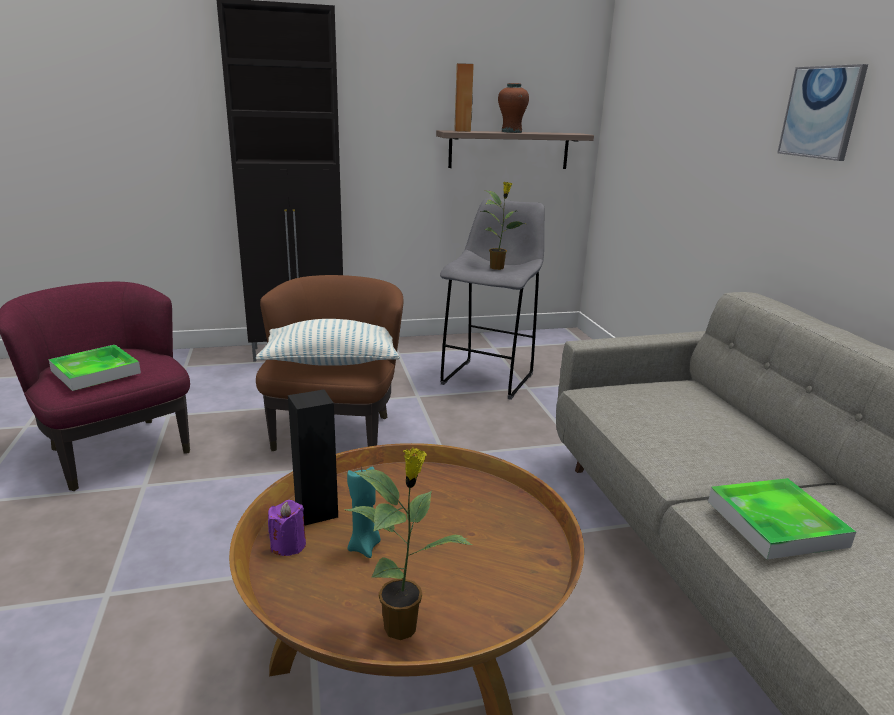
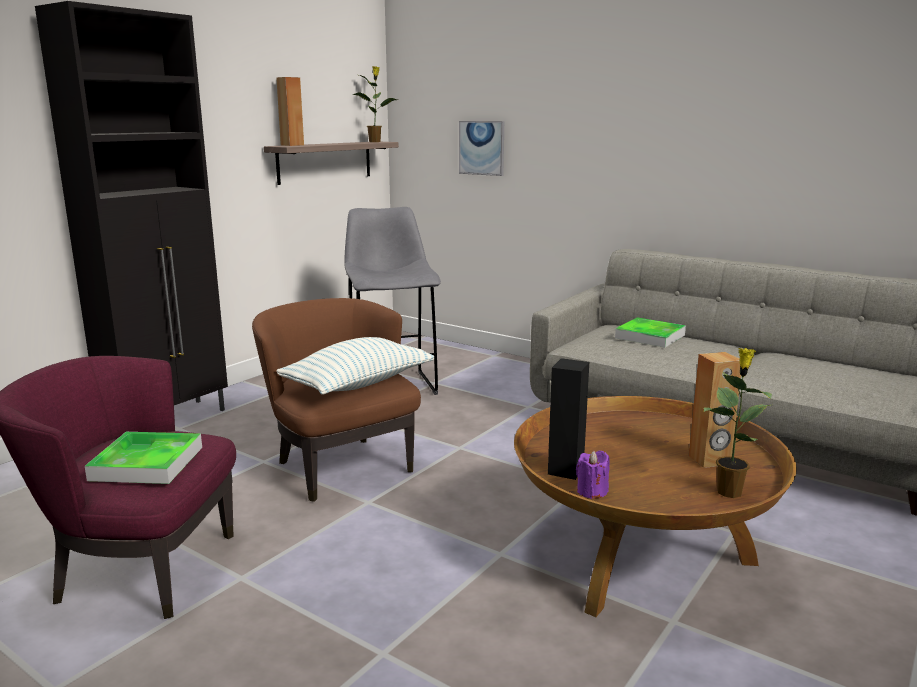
camera: 40 degrees left, 5 degrees down
(364, 546) = (632, 471): turquoise candle -> none
(465, 580) = (709, 460): none -> brown speaker
(498, 268) = (390, 273): potted plant -> potted plant (375, 141)
(511, 132) = (331, 143): brown vase -> none
(776, 523) = (784, 373): tray -> tray (650, 336)
(821, 112) = (649, 113): picture -> picture (482, 148)

